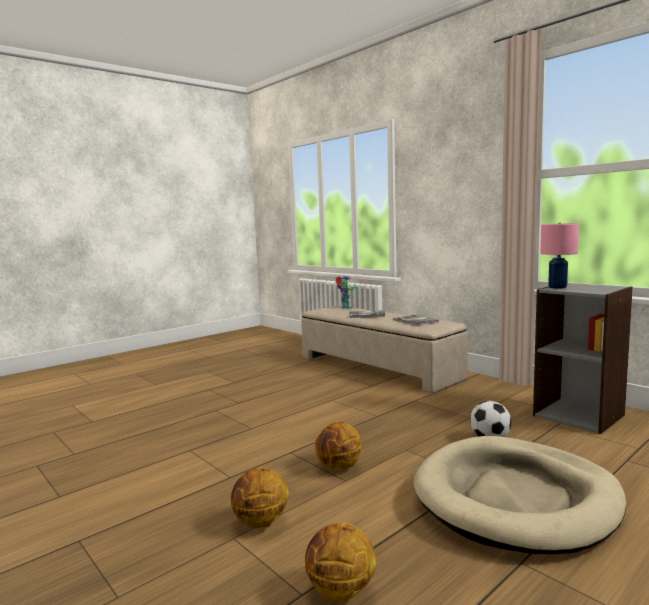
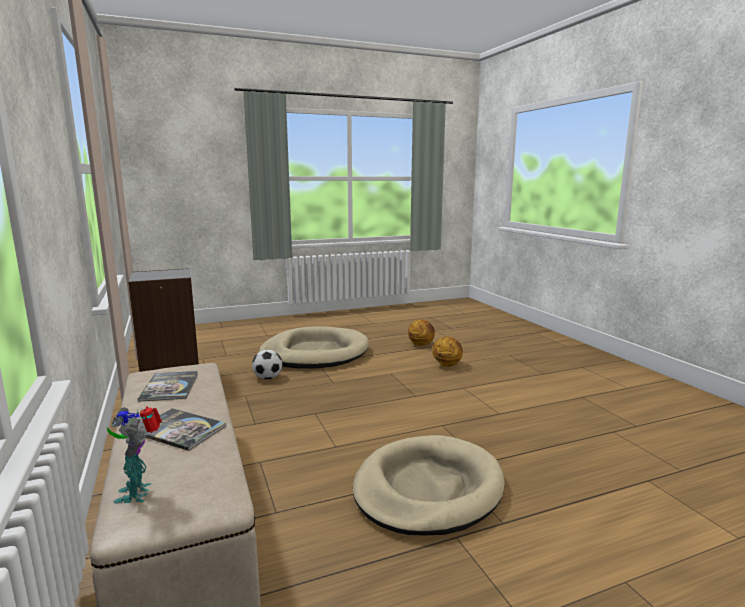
camera: 160 degrees left, 5 degrees up
(254, 393) = (427, 489): none -> beige dog bed
(339, 467) = (388, 380): basketball -> none
(556, 287) = (173, 276): pink table lamp -> none

